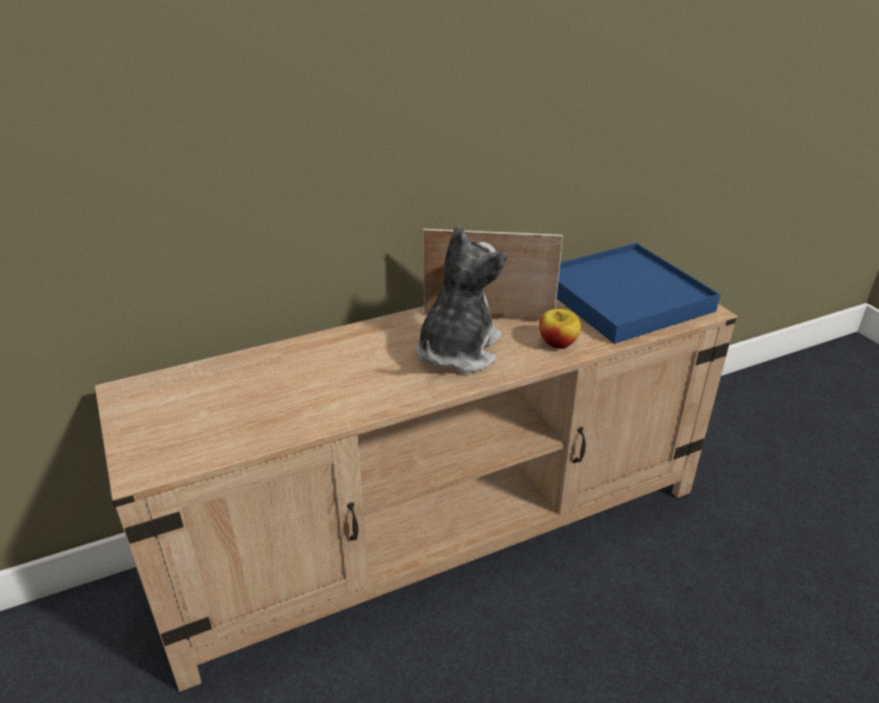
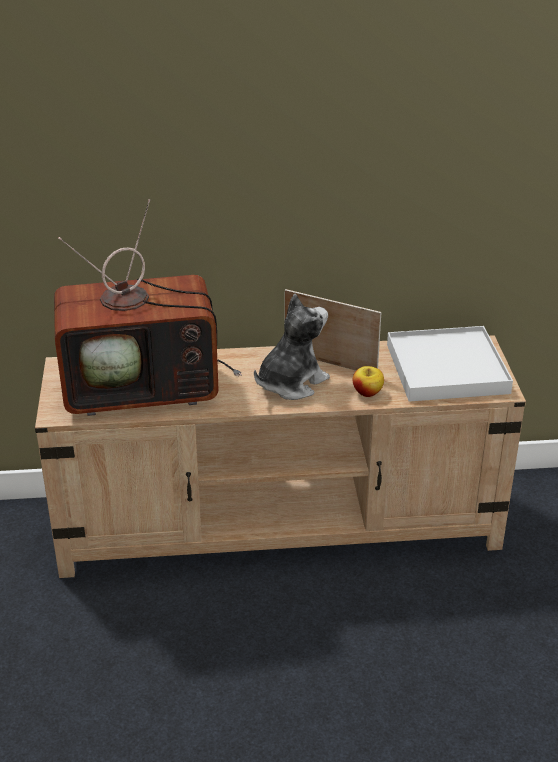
camera: 20 degrees right, 0 degrees up
(263, 398) = (145, 387): none -> television
(624, 297) = (447, 368): blue tray -> white tray

